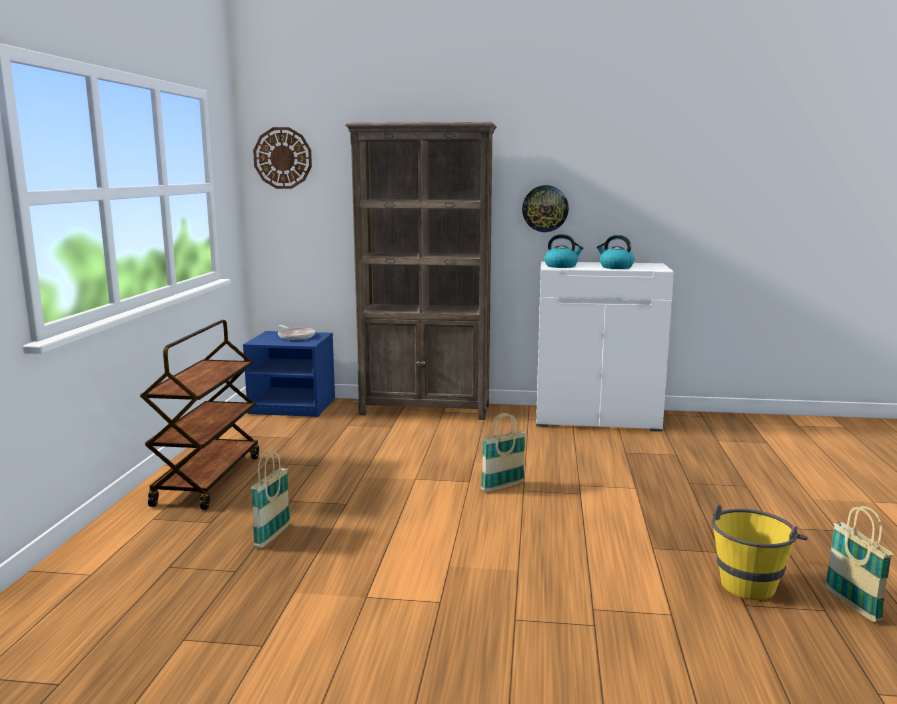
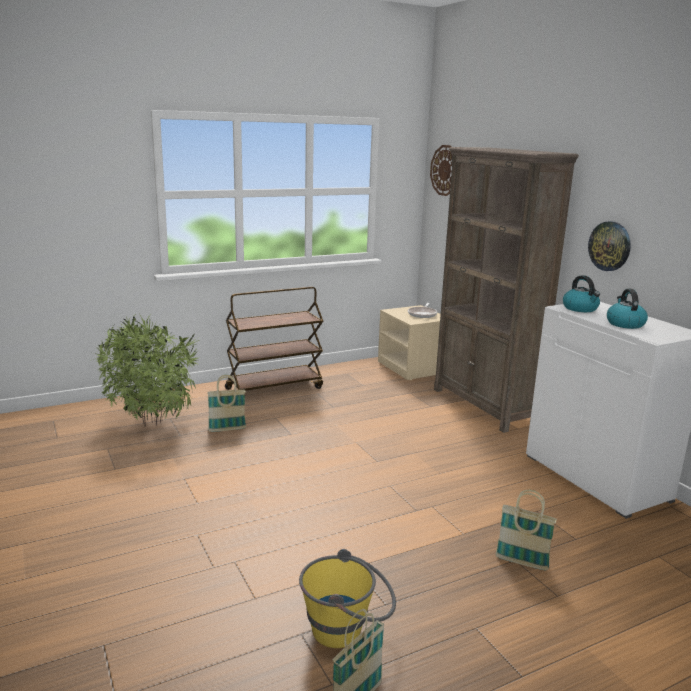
camera: 55 degrees right, 5 degrees up
(159, 585) = (150, 423): none -> potted plant
(293, 406) = (413, 368): blue nightstand -> beige nightstand
(503, 487) = (385, 476): basket -> basket (521, 562)

